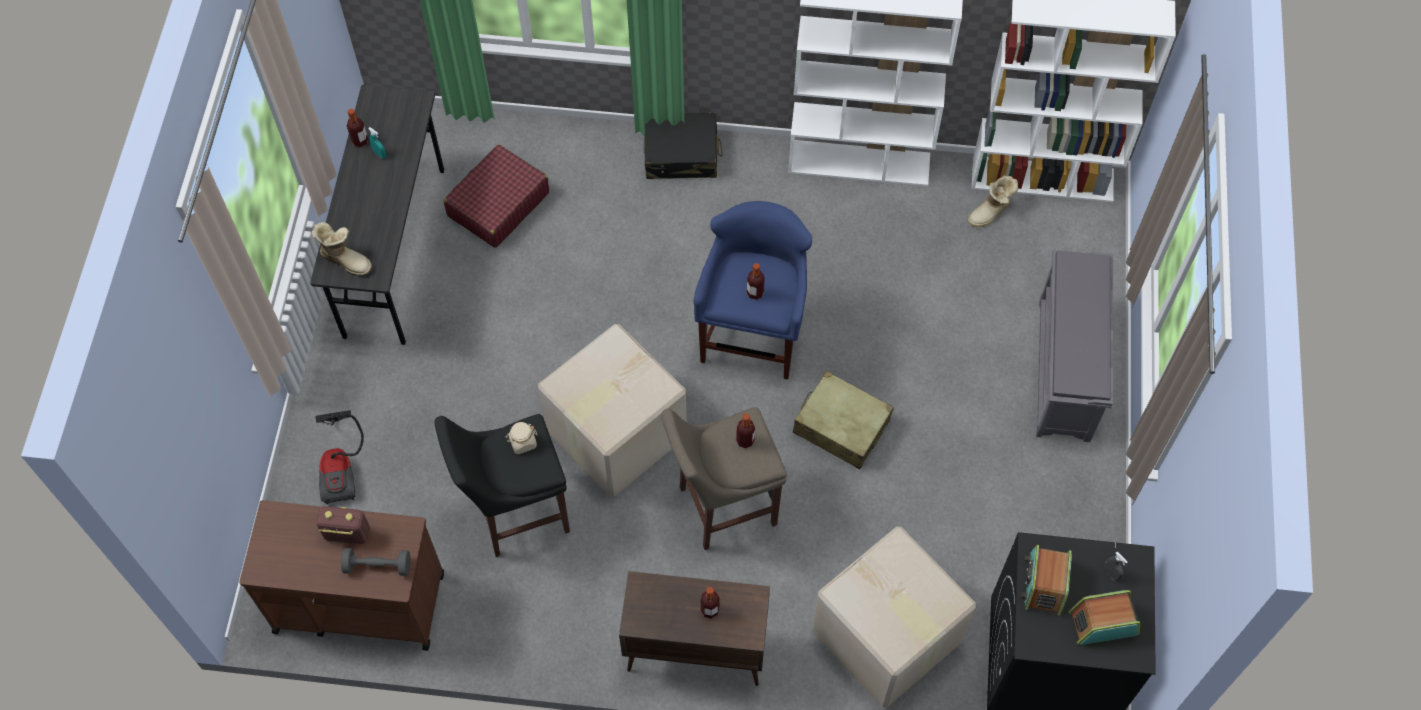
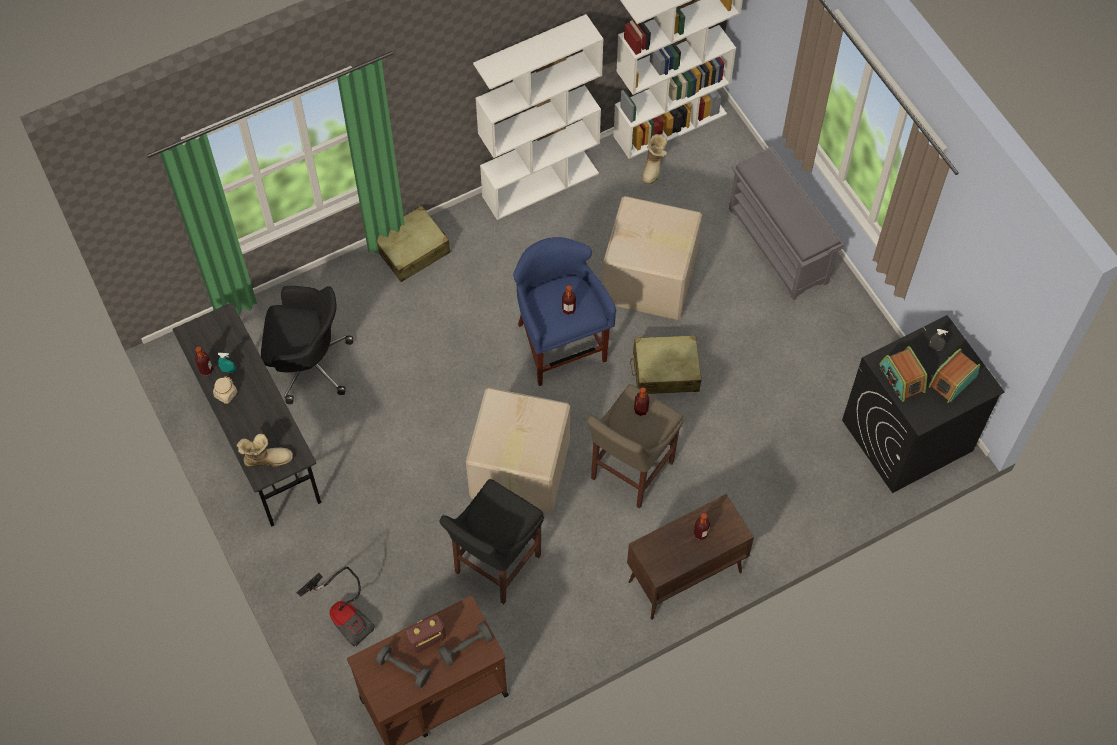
camera: 35 degrees left, 0 degrees up
(303, 547) = (404, 669): none -> grey dumbbell
(498, 204) = (308, 363): red suitcase -> black office chair
(523, 442) = (495, 504): beige jar -> beige jar (225, 394)
(681, 154) = (412, 250): black suitcase -> beige suitcase
(886, 638) = (798, 489): cardboard box -> cardboard box (650, 280)

